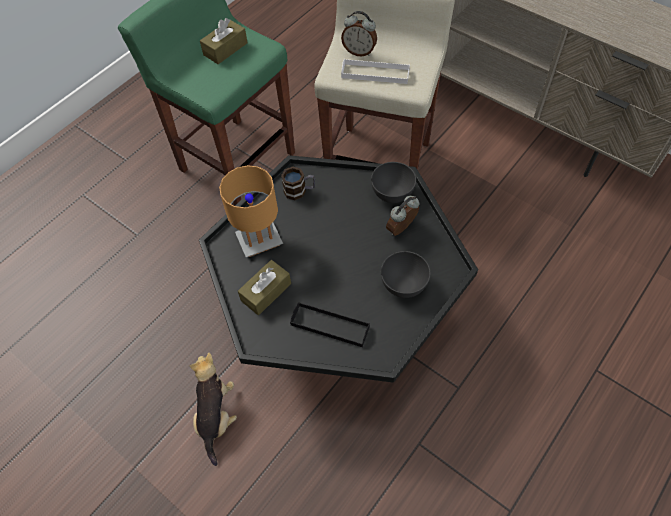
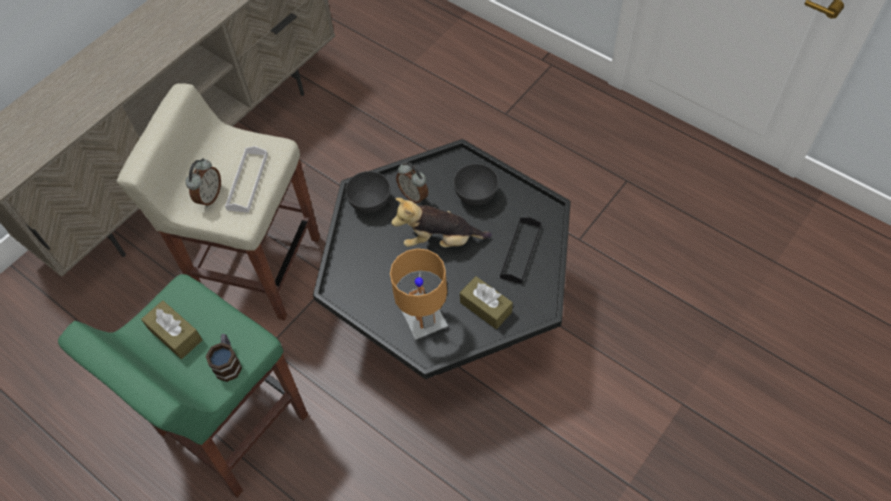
camera: 90 degrees left, 0 degrees up
(216, 415) = (567, 410): plush toy -> plush toy (440, 240)
(299, 191) = (360, 284): mug -> mug (228, 363)

